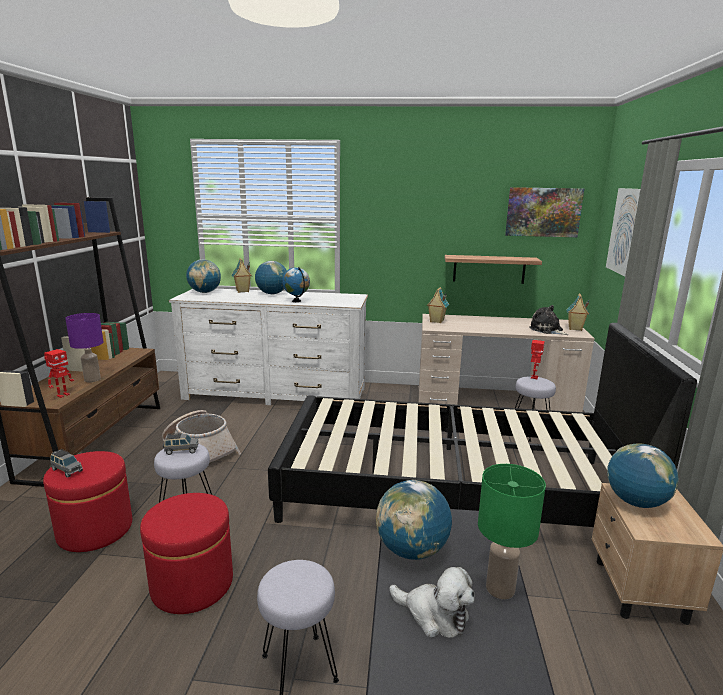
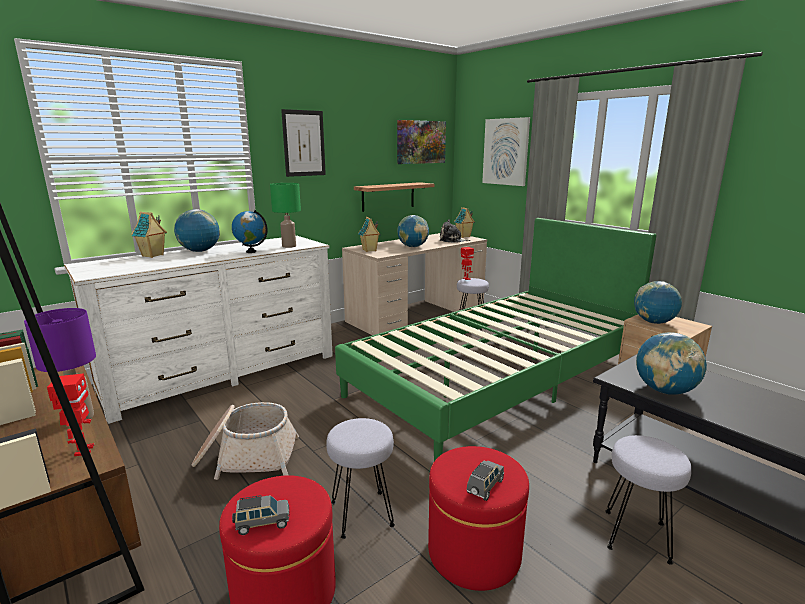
camera: 45 degrees left, 0 degrees up
(181, 450) = (355, 431): grey toy car -> grey toy car (485, 487)
(205, 292) = (103, 265): globe -> globe (413, 247)
(393, 210) = (304, 143): none -> picture
(434, 615) = (744, 411): plush toy -> none
(451, 489) = (497, 378): black bed -> green bed
(501, 589) = (728, 383): green table lamp -> green table lamp (289, 246)

